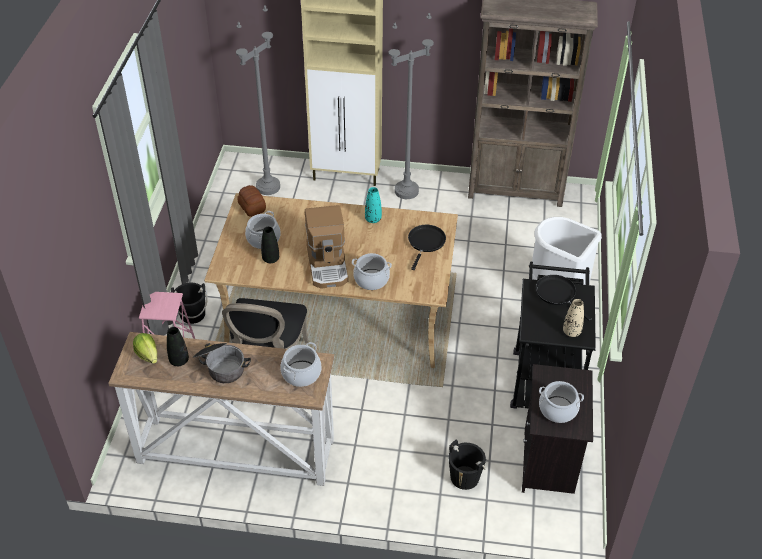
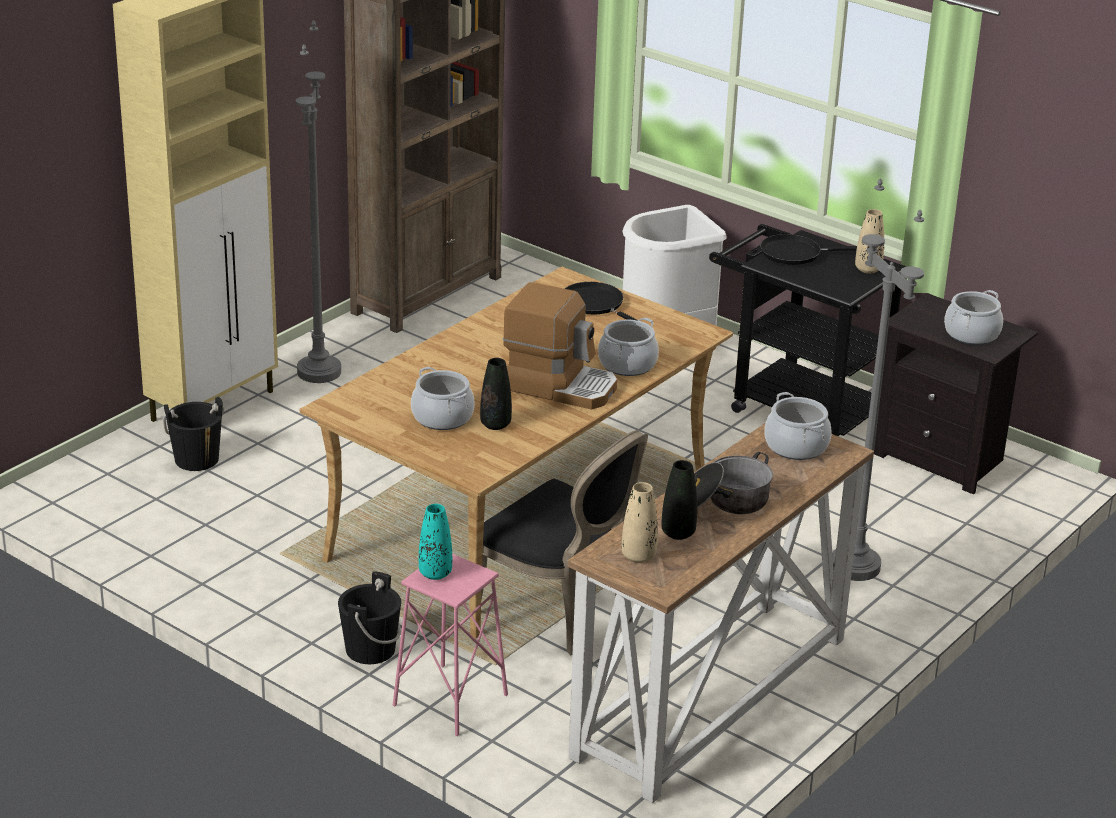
camera: 60 degrees left, 15 degrees down
(148, 355) = (638, 556): lettuce -> beige vase
(252, 207) = (354, 405): bread -> none
(268, 187) = (146, 482): grey floor lamp -> grey floor lamp (854, 566)
(373, 219) = (501, 324): turquoise vase -> turquoise vase (435, 573)
(464, 477) = (917, 525): black bucket -> black bucket (196, 459)

